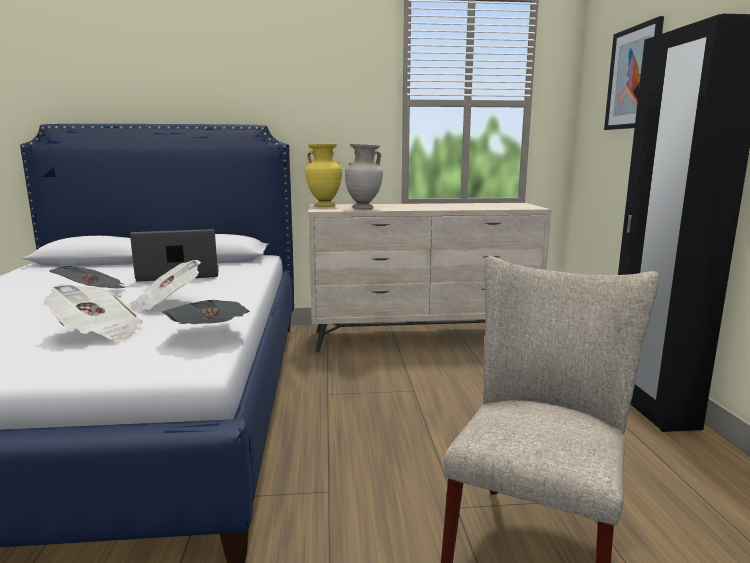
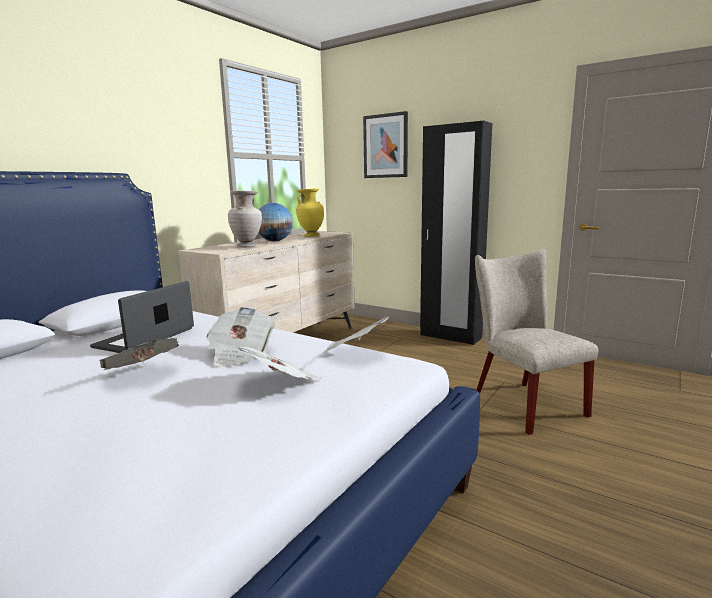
camera: 50 degrees left, 0 degrees up
(324, 206) = (204, 249): yellow vase -> yellow vase (311, 236)
(417, 207) = (274, 241): none -> globe

